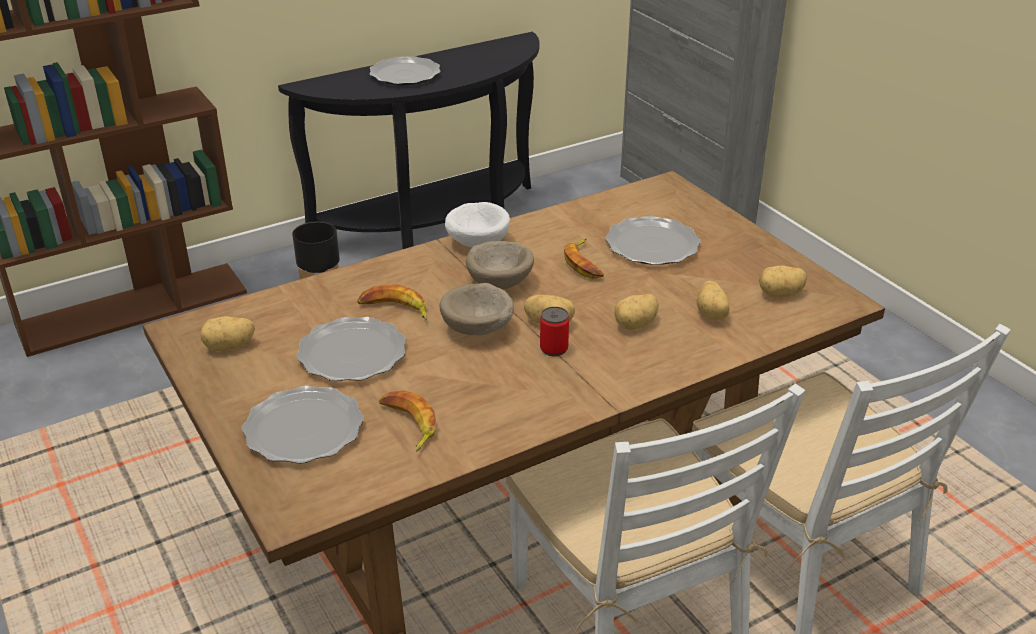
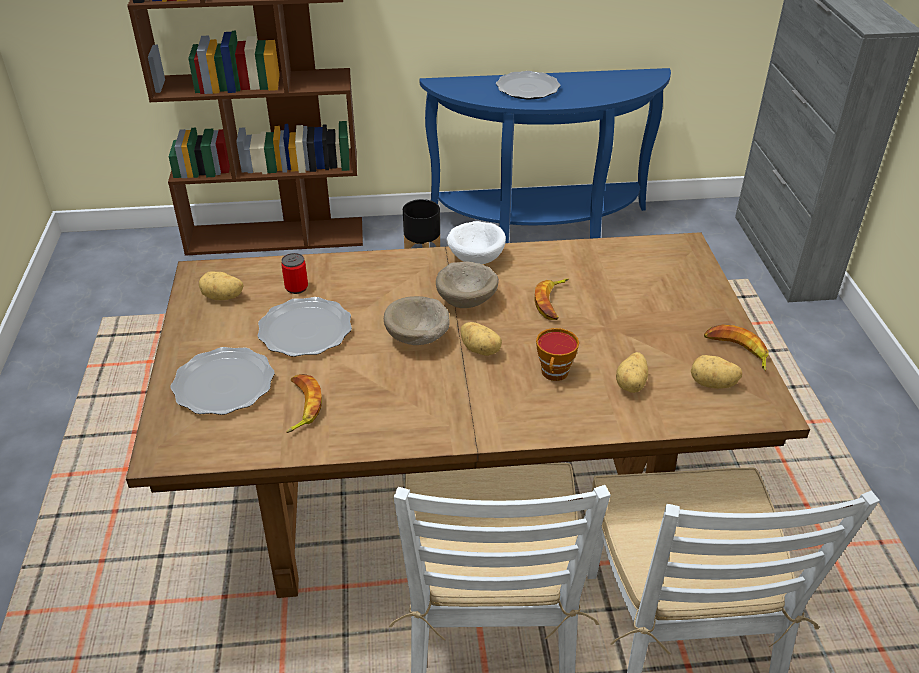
camera: 25 degrees right, 5 degrees up
(394, 309) = (365, 300): banana -> banana (736, 351)
(436, 230) = (542, 229): black console table -> blue console table
(554, 349) = (466, 375): can -> can (296, 287)
(636, 325) = (554, 374): potato -> cup
(653, 245) = (627, 301): plate -> none

